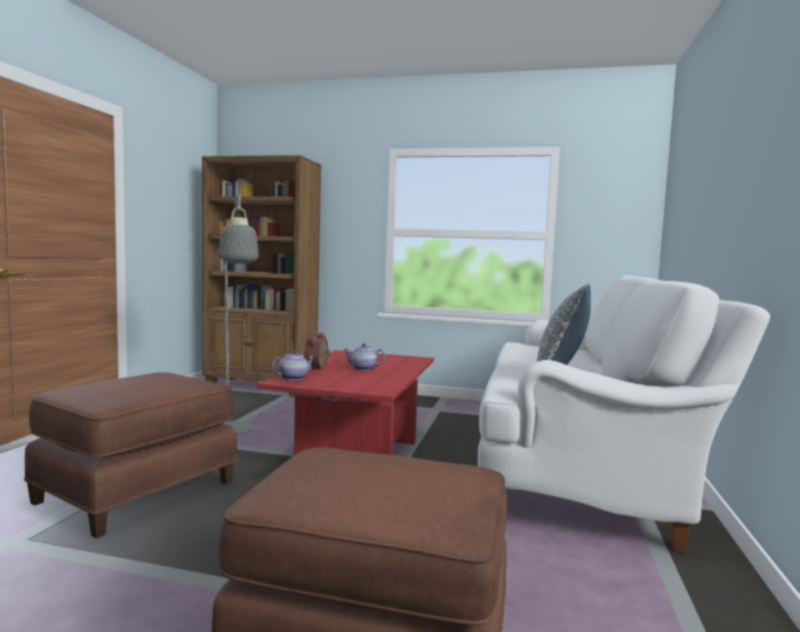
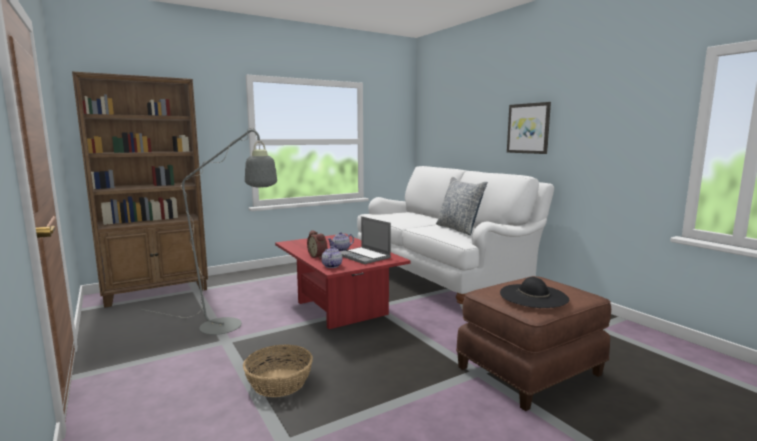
camera: 45 degrees left, 5 degrees up
(138, 493) = (279, 383): brown ottoman -> basket
(338, 479) = (533, 296): none -> black hat
(358, 380) = (364, 256): none -> laptop
(756, 187) = (528, 128): none -> picture

